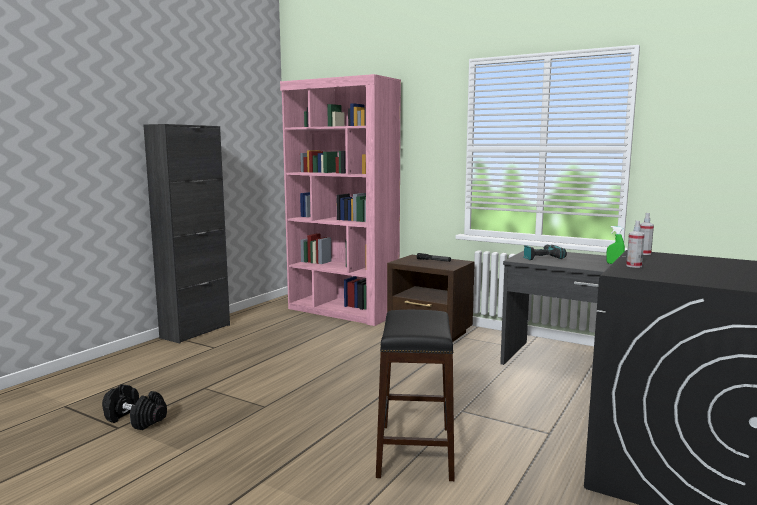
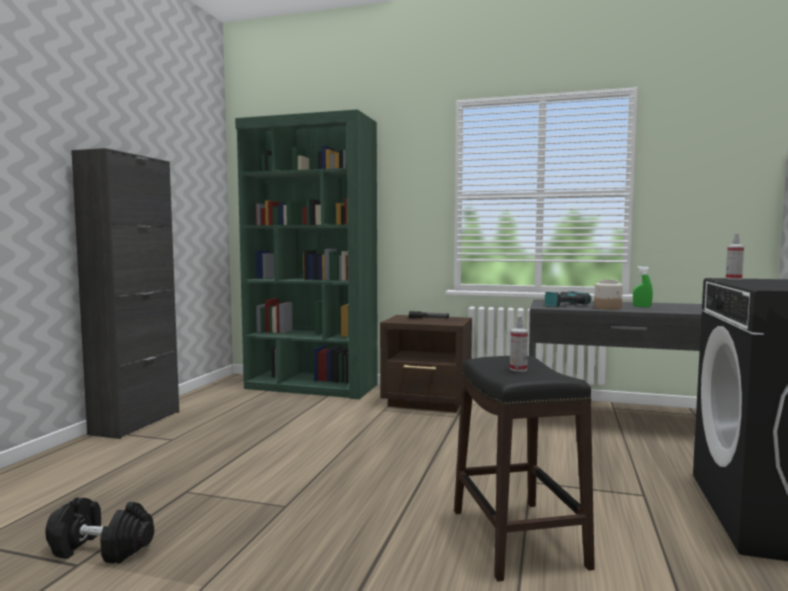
camera: 15 degrees left, 5 degrees down
(342, 311) = (311, 387): pink bookcase -> green bookcase
(577, 264) = (608, 308): none -> jar
(633, 266) = (760, 285): spray bottle -> spray bottle (518, 369)

